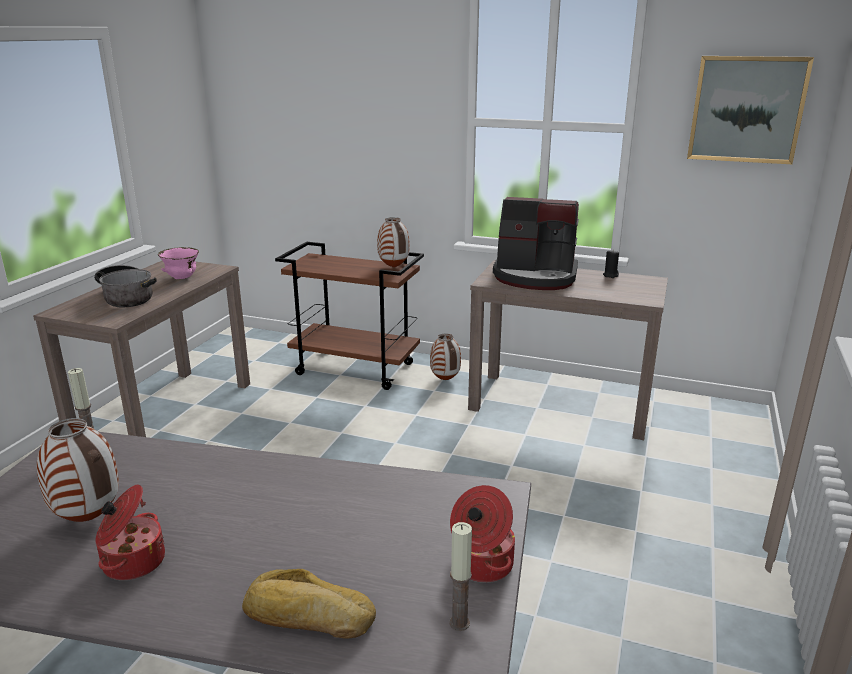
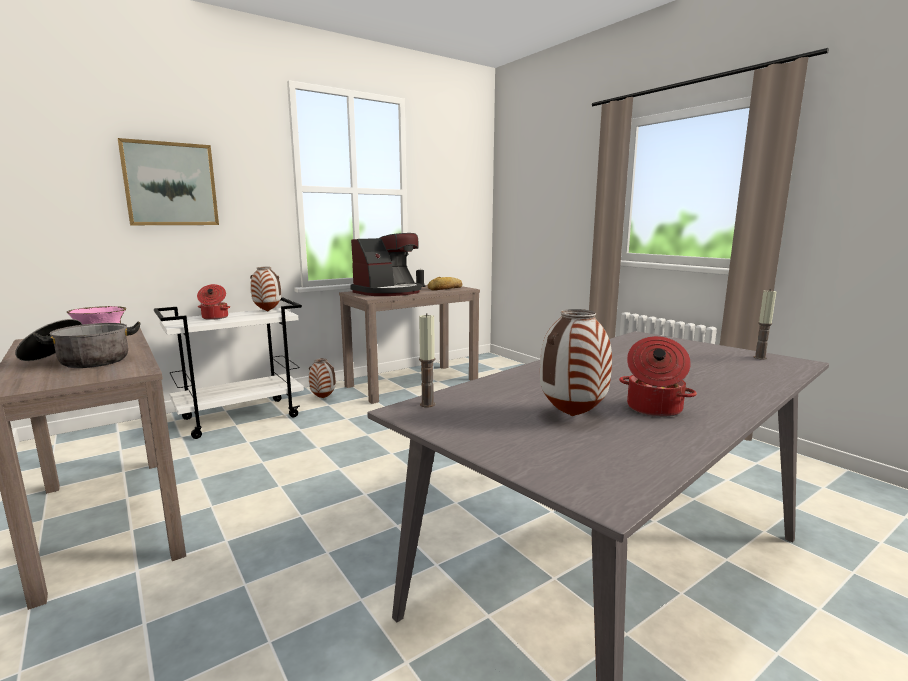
camera: 55 degrees left, 10 degrees down
(307, 617) = (745, 379): bread -> bread (446, 288)
(356, 369) = (241, 417): brown cart -> white cart
(481, 564) = (709, 347): cooking pot -> cooking pot (214, 317)
(746, 109) = (459, 180): picture -> picture (170, 184)

